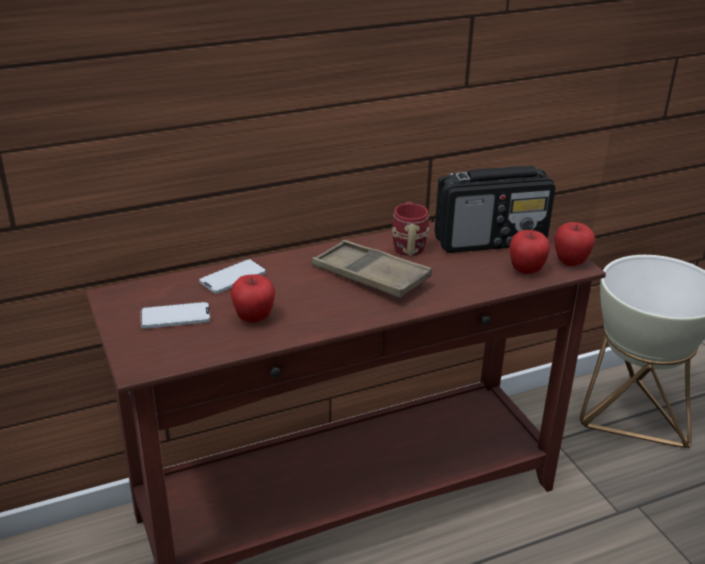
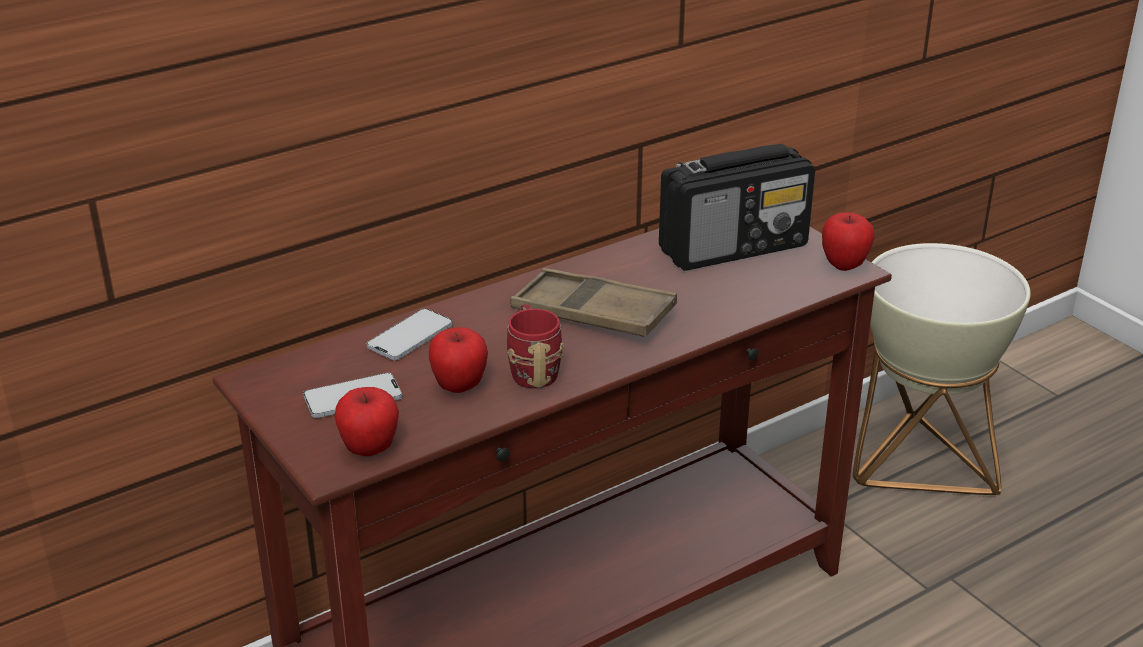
camera: 10 degrees left, 0 degrees up
(408, 244) = (628, 265): red mug -> red mug (532, 369)
(526, 270) = (791, 283): apple -> apple (369, 449)

